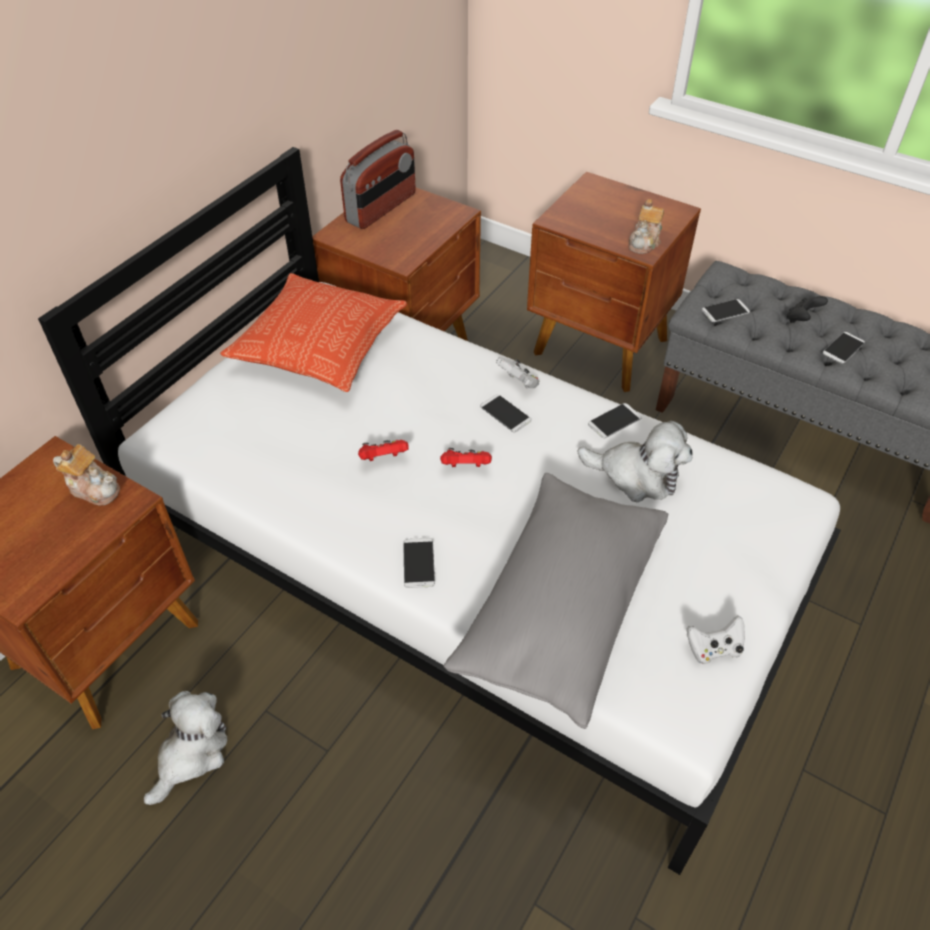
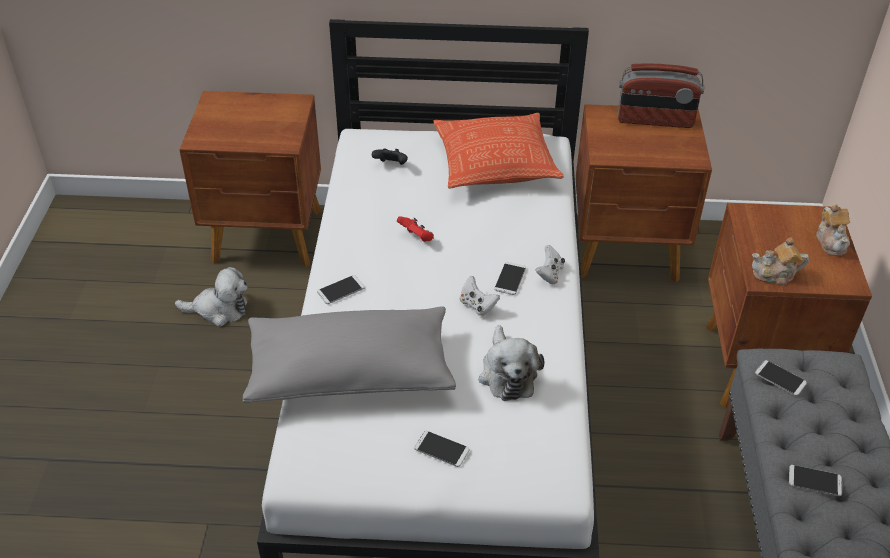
camera: 60 degrees right, 5 degrees down
(94, 488) = (286, 127): teapot -> teapot (831, 242)
(466, 467) = (440, 279): red game controller -> none
(614, 421) = (555, 341): phone -> phone (441, 449)
(713, 649) = (368, 469): white game controller -> white game controller (477, 305)
(801, 319) = (827, 438): black game controller -> black game controller (391, 165)

